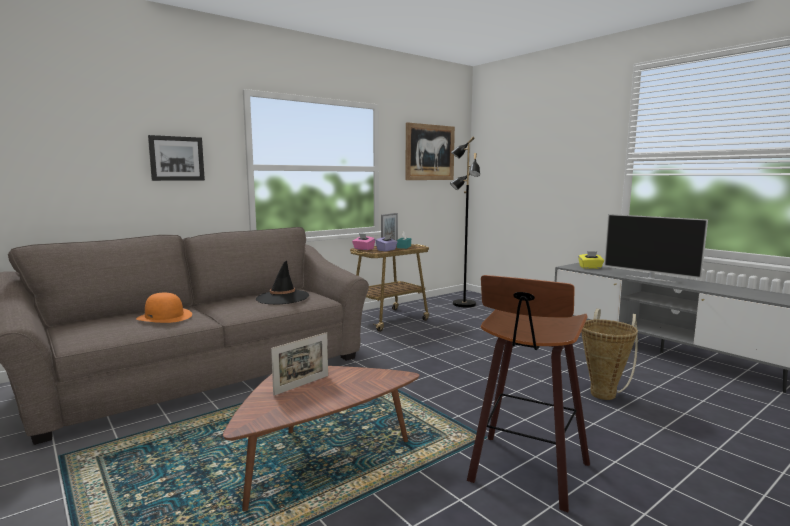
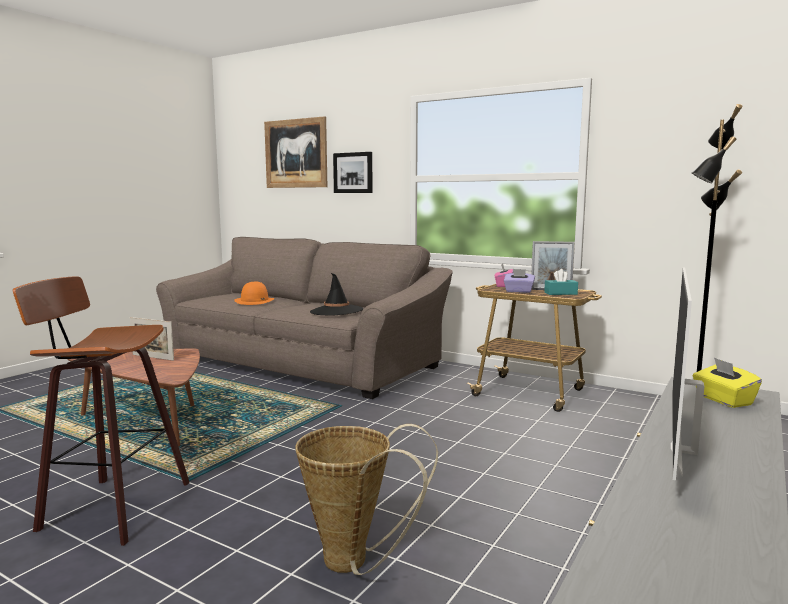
camera: 70 degrees right, 0 degrees up
(430, 152) = (705, 142): picture -> picture (296, 153)

